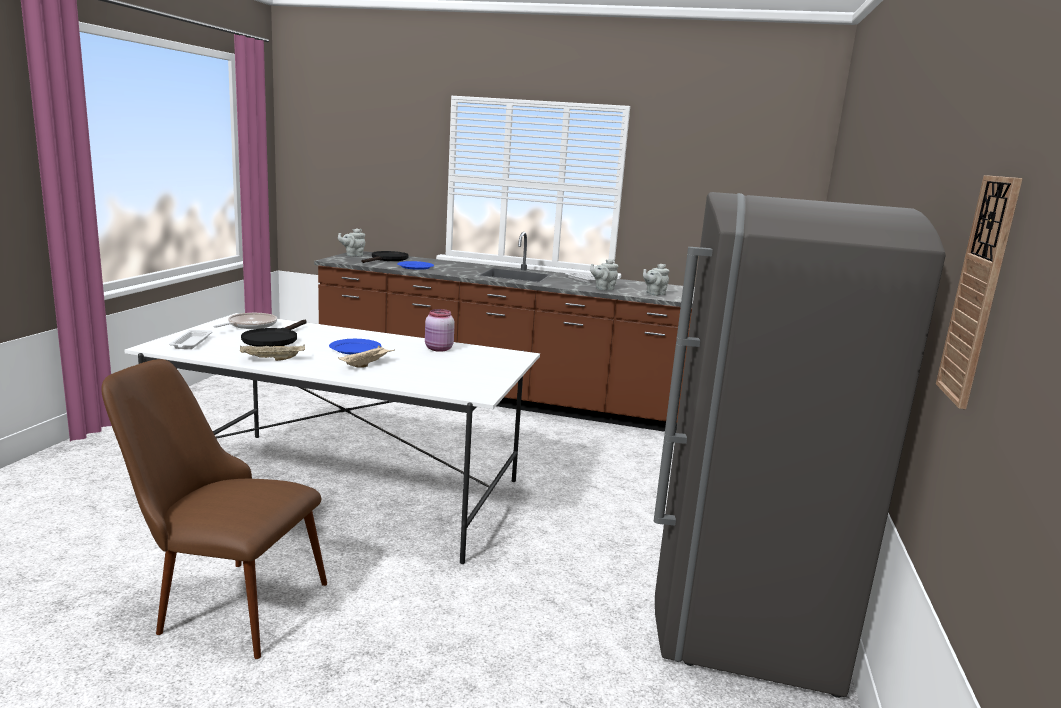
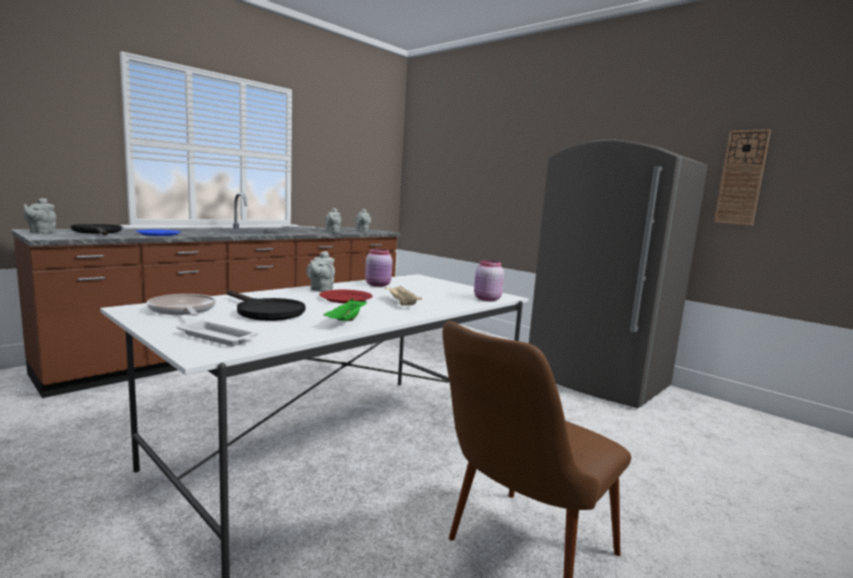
camera: 60 degrees left, 5 degrees down
(272, 360) = (346, 321): beige tray -> green tray
(355, 349) = (346, 298): blue plate -> red plate
(378, 338) = (321, 289): none -> grey teapot
(447, 389) = (486, 299): none -> pink jar

